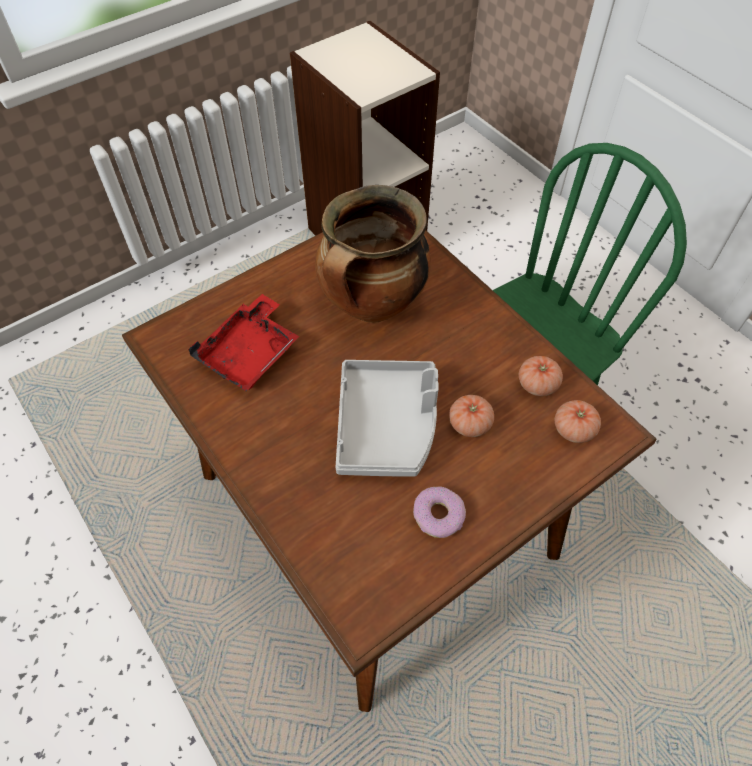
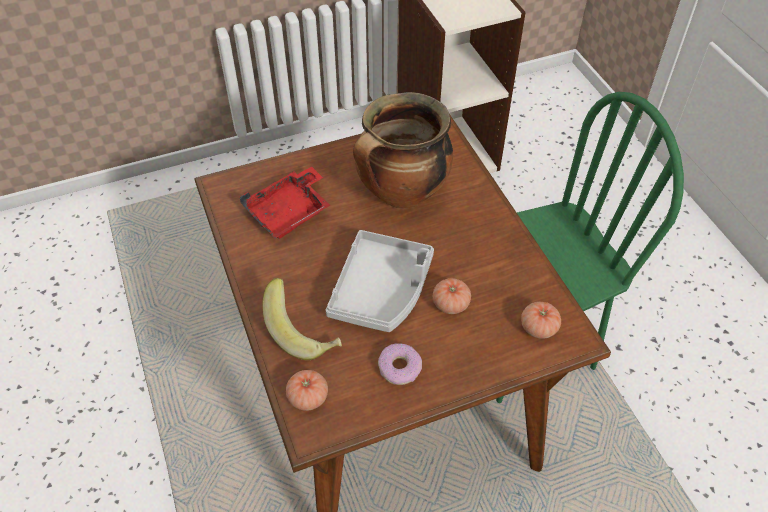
camera: 15 degrees right, 5 degrees down
(314, 498) = (304, 332): none -> banana
(537, 384) = (520, 285): tomato -> tomato (308, 397)

